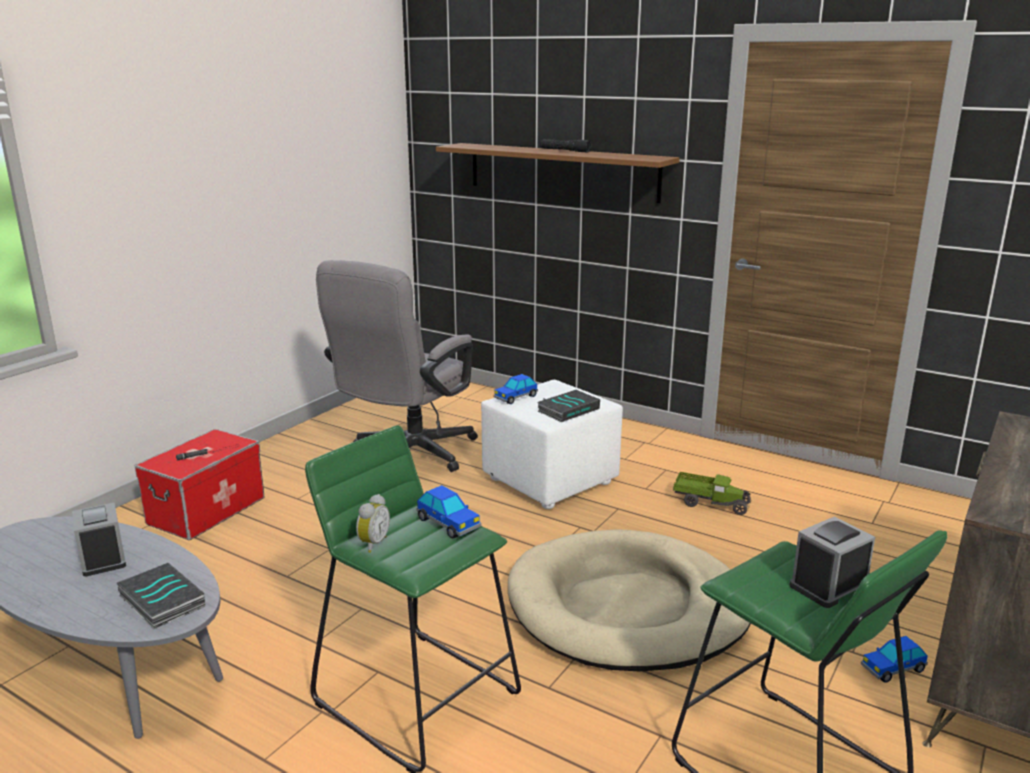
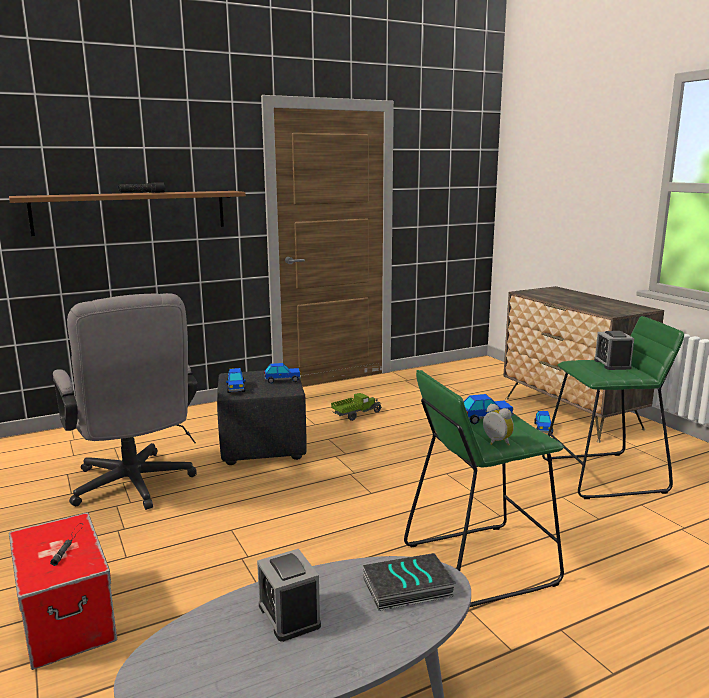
camera: 60 degrees left, 5 degrees down
(103, 558) = (289, 616): alarm clock -> alarm clock turned 120 degrees counterclockwise
(551, 481) = (263, 447): white ottoman -> black ottoman
(568, 409) = (282, 380): book -> toy car
(627, 607) = (440, 469): beige dog bed -> none

